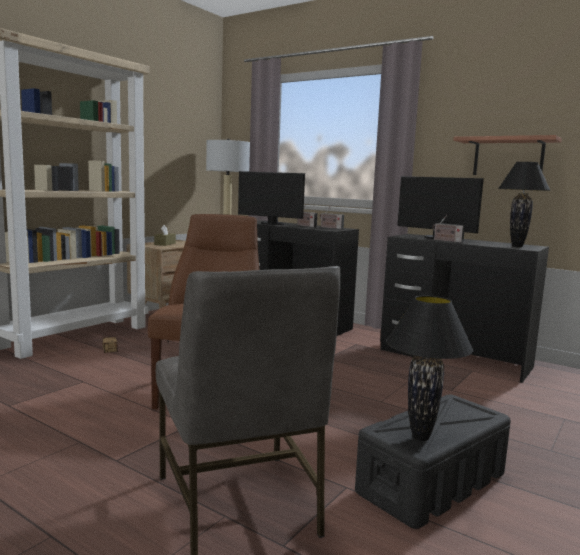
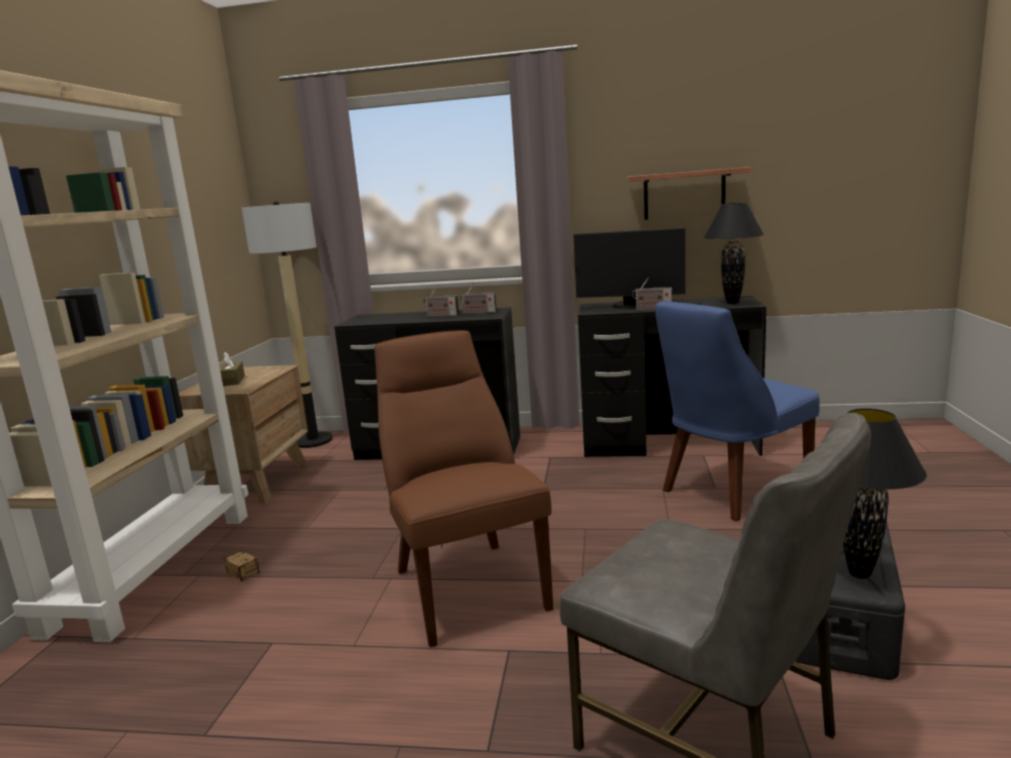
camera: 25 degrees left, 5 degrees up
(272, 224) = (391, 320): monitor -> none
(461, 394) = (730, 490): none -> blue chair

